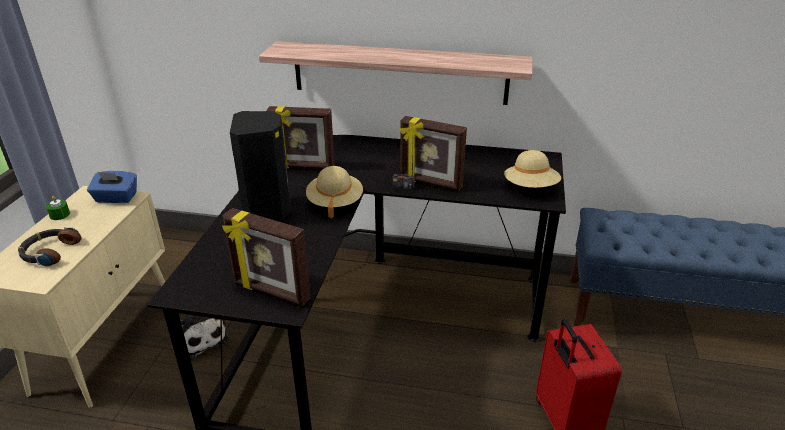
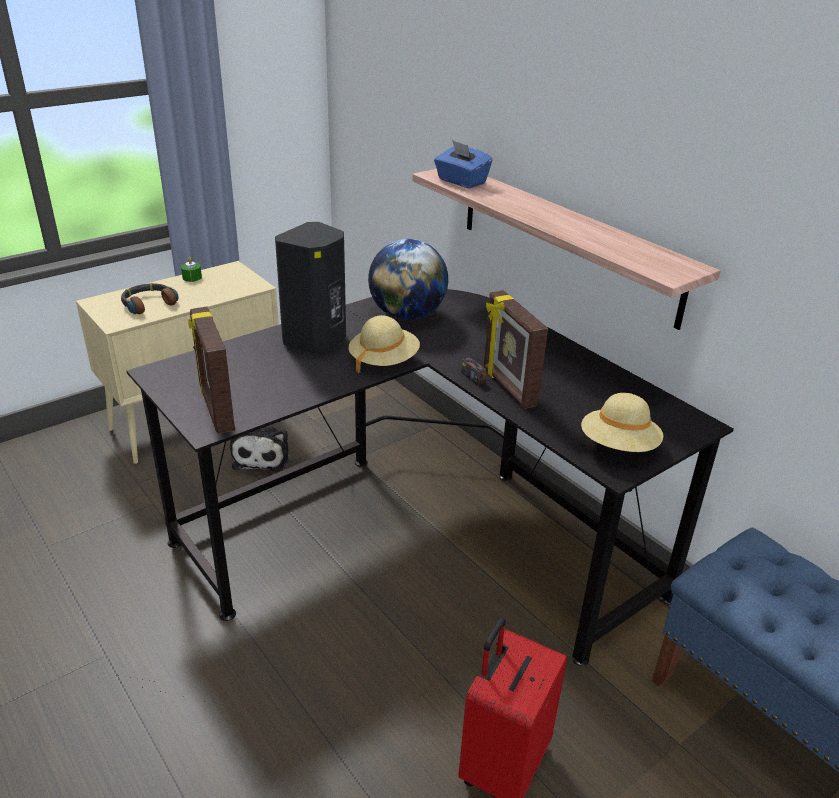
camera: 40 degrees right, 0 degrees up
(116, 198) = (245, 281): blue tissue box -> blue tissue box (461, 182)
(303, 167) = (407, 315): picture frame -> globe

